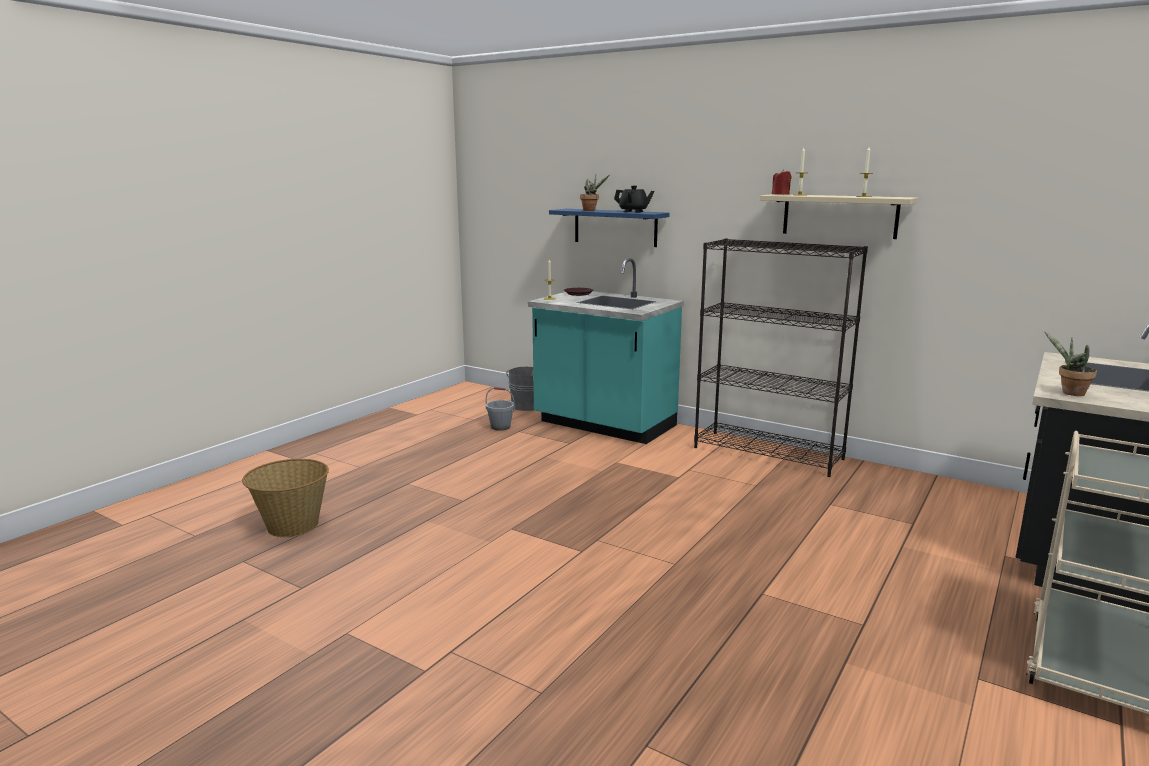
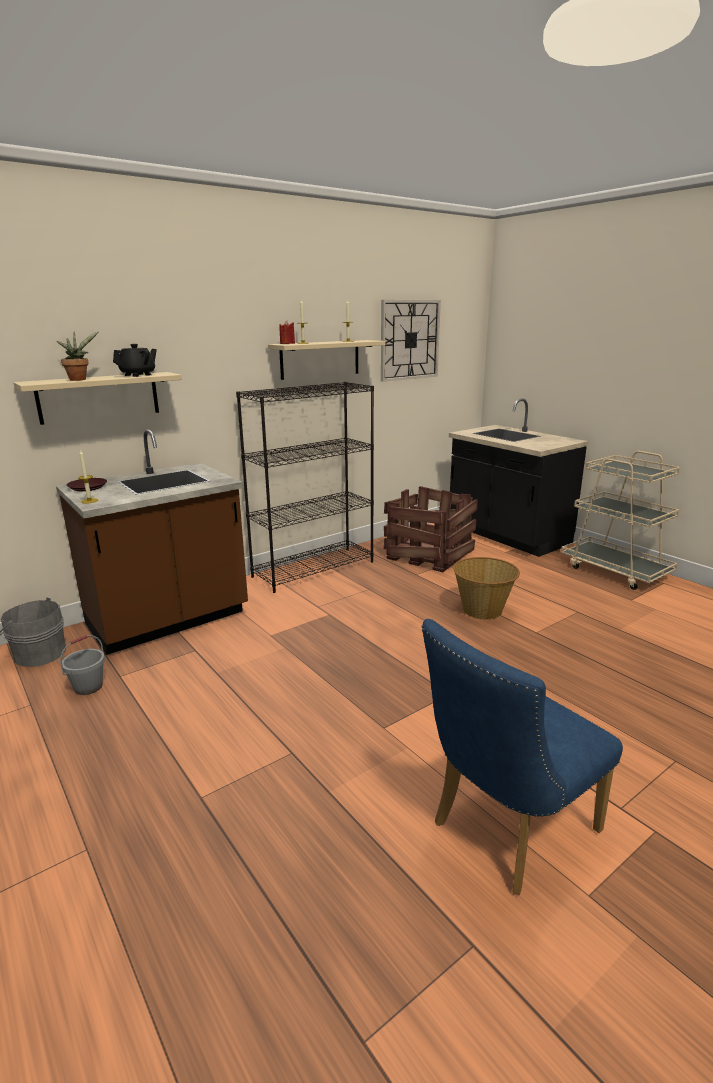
camera: 70 degrees left, 5 degrees up
(292, 526) = (263, 959): basket -> basket (483, 610)
(406, 593) = (505, 830): none -> blue chair
(604, 425) = (168, 620): turquoise counter -> brown counter
(615, 227) = (99, 397): blue shelf -> beige shelf
(904, 505) = (430, 554): none -> crate
(1005, 202) = (409, 340): none -> wall clock
(1069, 393) = (537, 446): potted plant -> none

